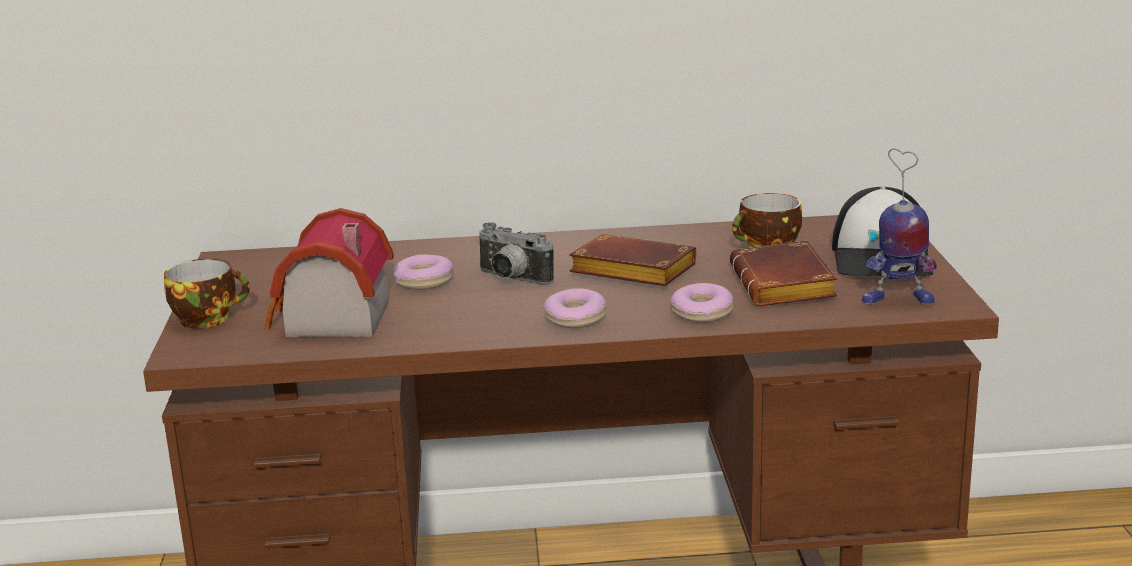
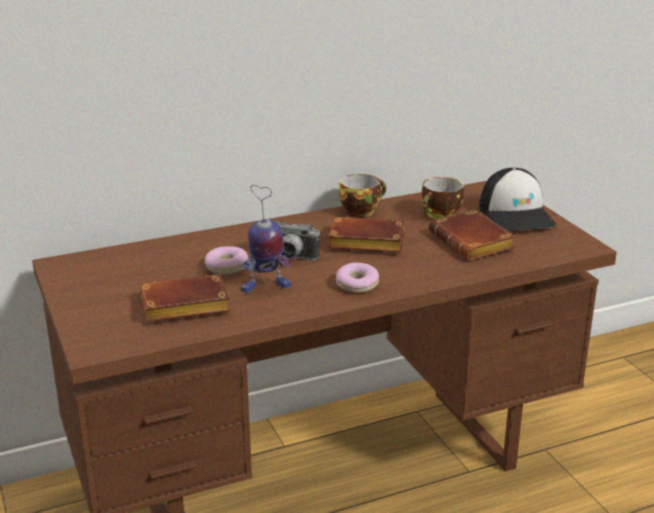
camera: 20 degrees left, 5 degrees up
(208, 318) = (87, 317): cup -> cup (361, 210)
(329, 320) = (182, 307): toy house -> brown book
(701, 313) = (436, 270): donut -> none
(897, 300) = (549, 246): toy robot -> toy robot (265, 287)

